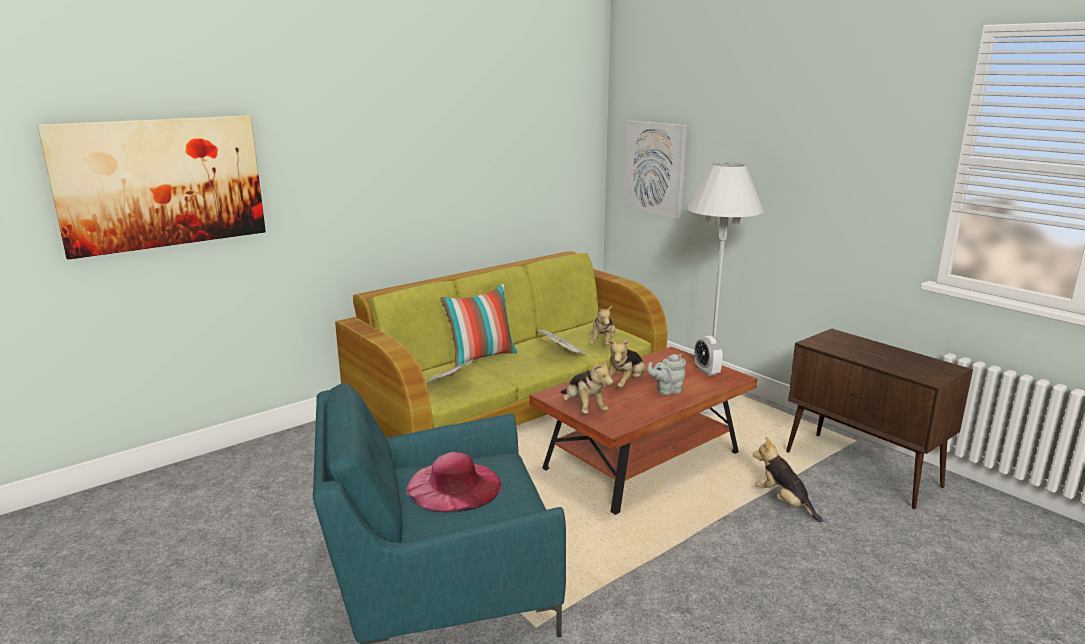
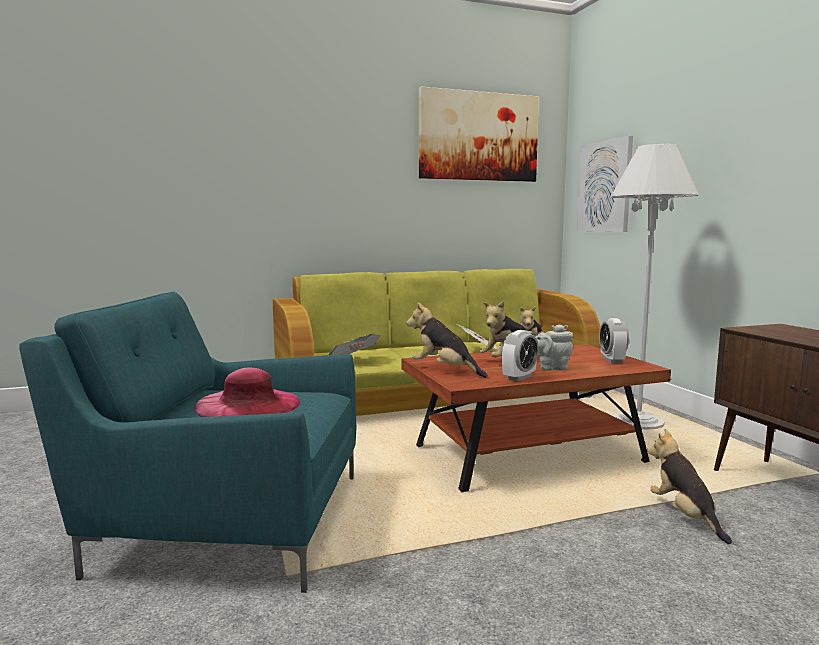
camera: 20 degrees right, 10 degrees down
(161, 183) = (132, 158): picture -> picture (478, 136)
(481, 357) = (403, 348): pillow -> none
(584, 409) = (444, 370): plush toy -> plush toy turned 135 degrees clockwise
(652, 409) = (519, 377): none -> alarm clock

